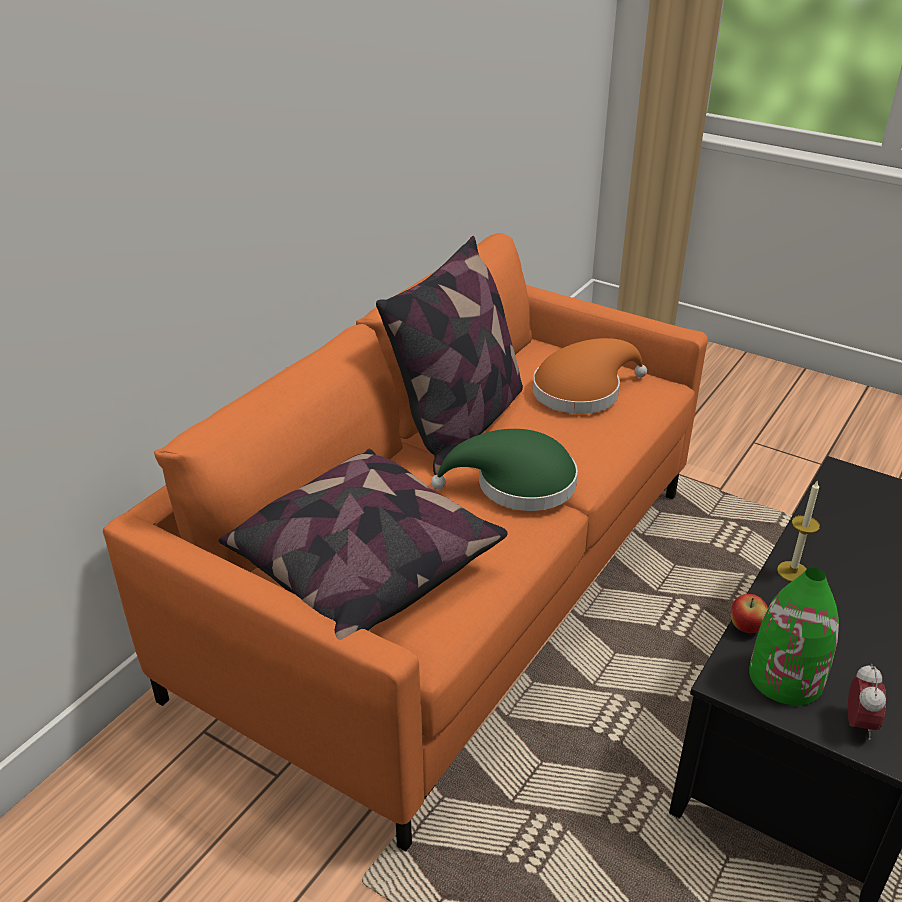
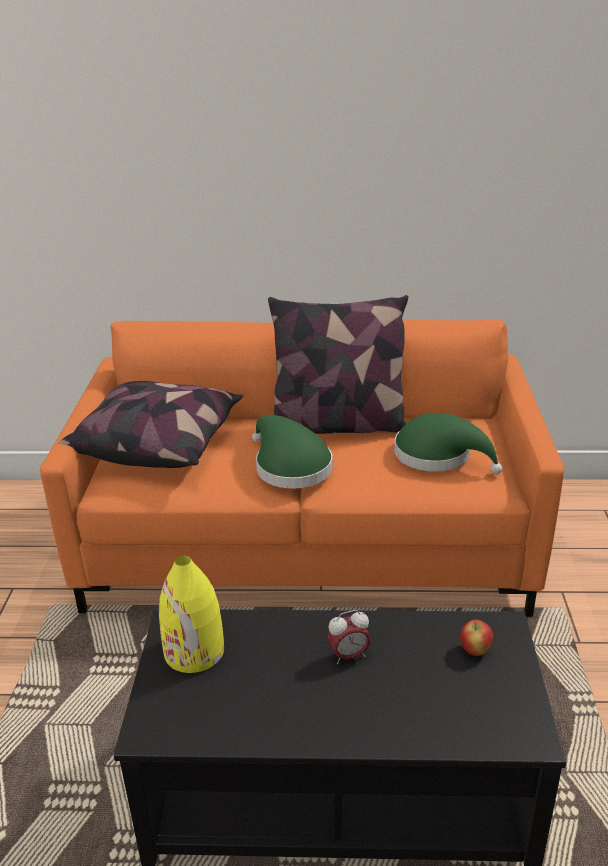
camera: 60 degrees right, 5 degrees down
(582, 391) = (438, 456): orange hat -> green hat
(746, 627) = (237, 618): apple -> apple (475, 650)
(786, 678) = (194, 651): green vase -> yellow vase
(792, 571) = (326, 627): candle -> none
(858, 724) = (167, 700): alarm clock -> alarm clock (348, 656)

